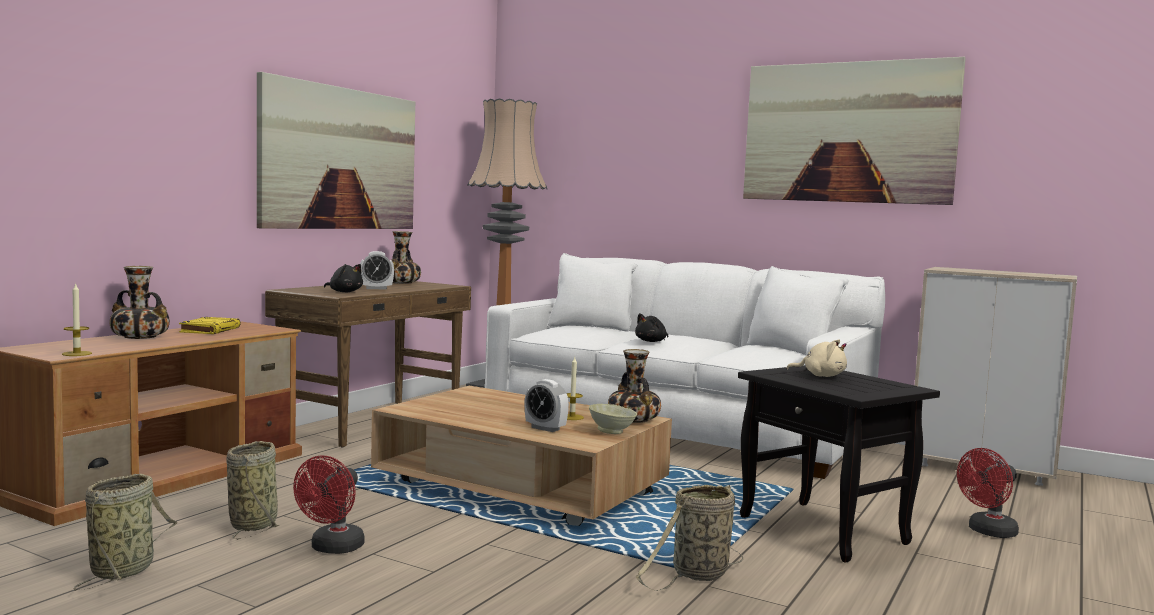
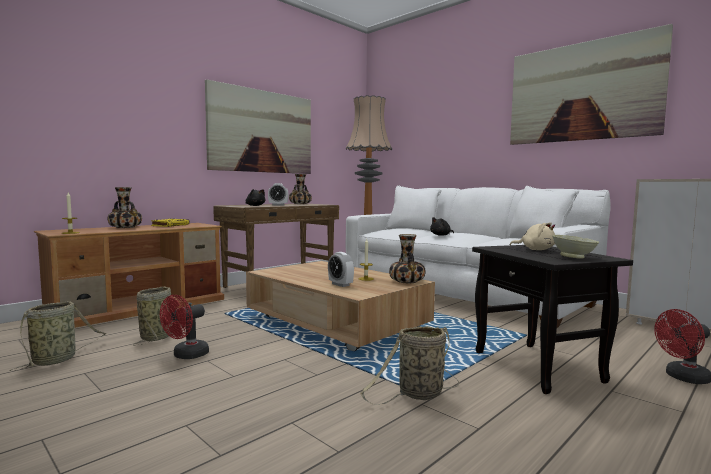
camera: 15 degrees right, 0 degrees up
(612, 432) = (384, 288): beige bowl -> beige bowl (574, 257)

